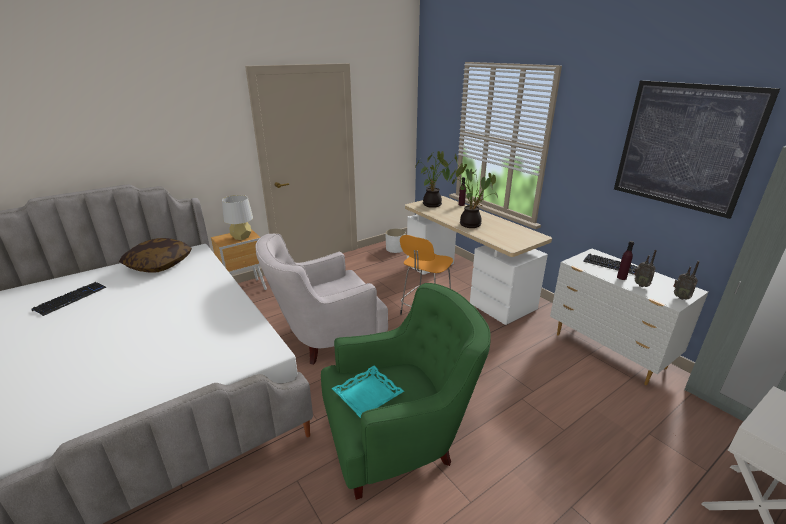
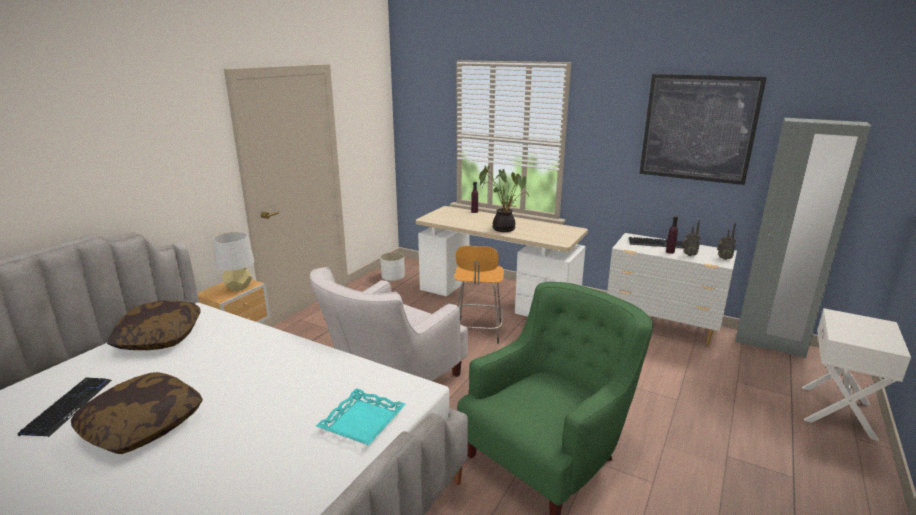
camera: 25 degrees left, 5 degrees down
(90, 324) = (143, 426): none -> pillow
(367, 394) = (532, 408): turquoise tray -> turquoise tray (362, 421)
(433, 205) = (447, 216): potted plant -> none

